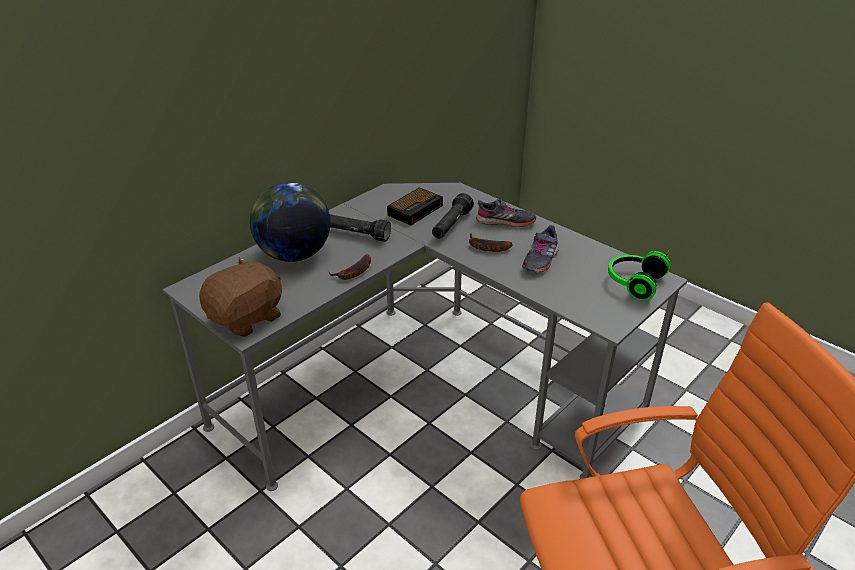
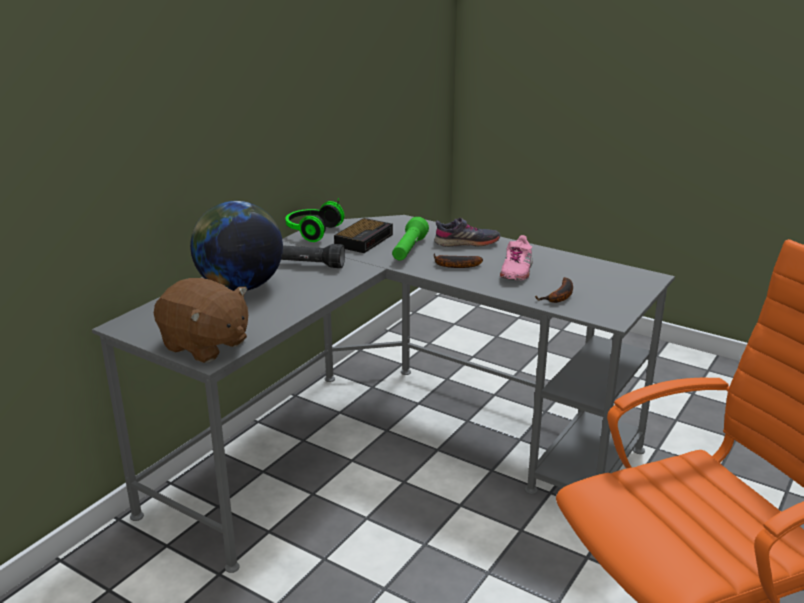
camera: 10 degrees left, 10 degrees down
(247, 318) = (205, 345): brown plush toy -> brown plush toy turned 90 degrees clockwise
(354, 273) = (315, 297): banana -> banana (560, 296)
(451, 225) = (409, 250): black flashlight -> green flashlight
(540, 259) = (516, 271): grey shoe -> pink shoe
(633, 283) = (621, 282): headphones -> headphones (311, 232)

